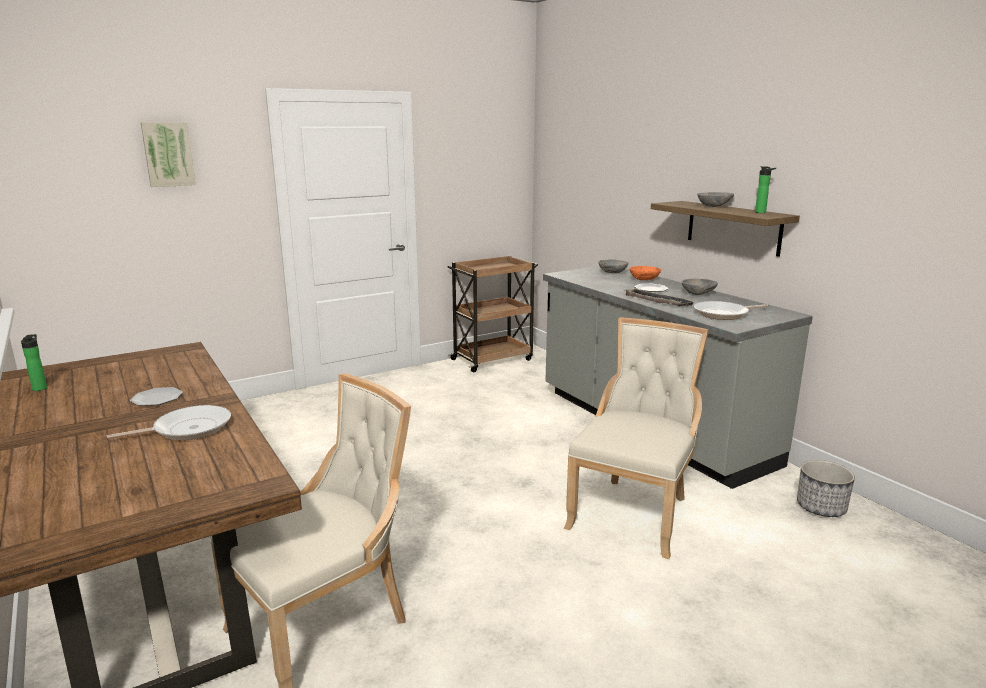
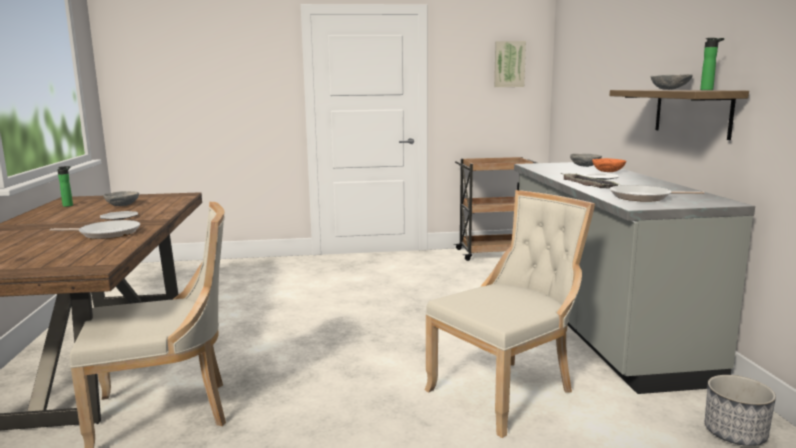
camera: 25 degrees right, 5 degrees down
(168, 154) = (223, 55): picture -> picture (509, 64)
(699, 294) = (647, 183): grey bowl -> grey bowl (122, 205)

